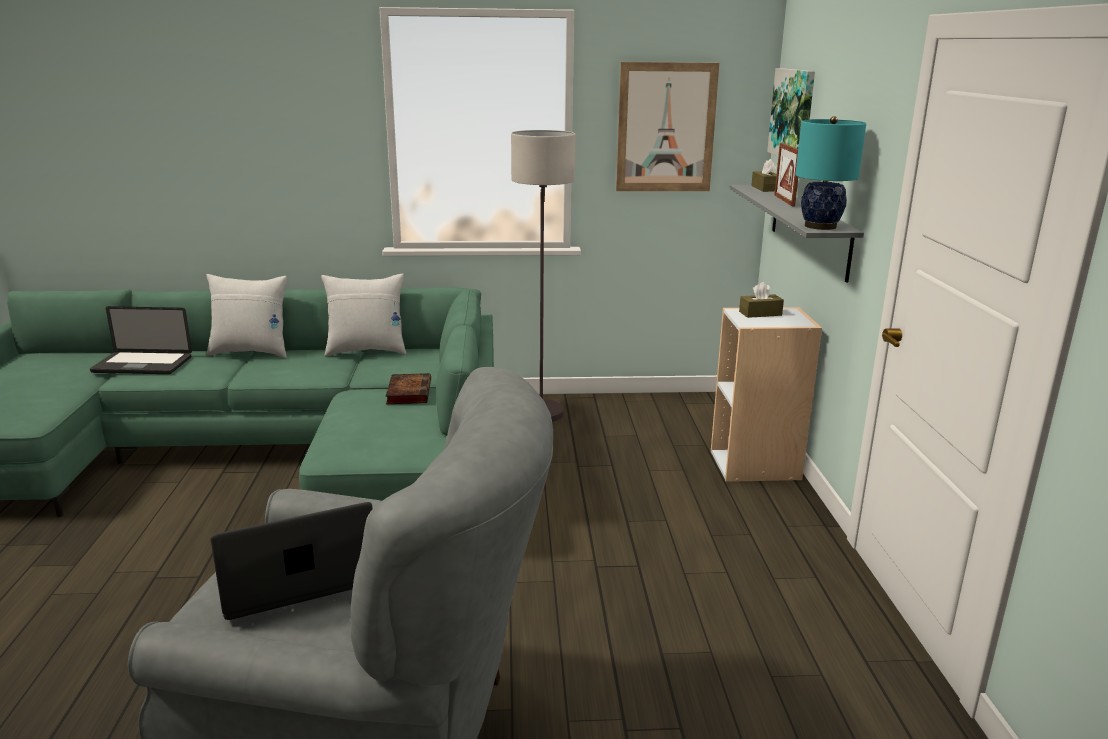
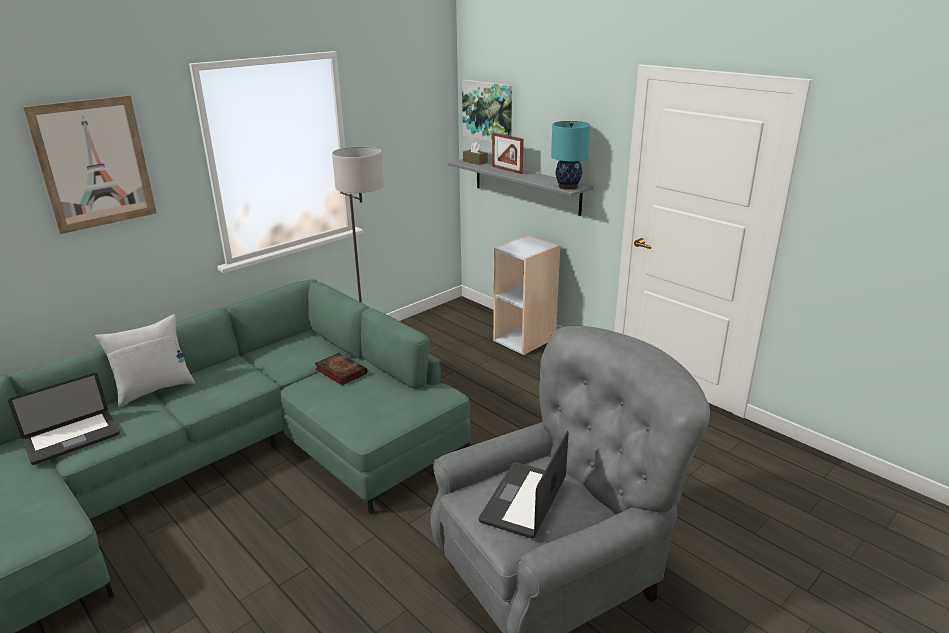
camera: 40 degrees left, 5 degrees up
(366, 351) = (251, 354): grey pillow -> none
(666, 128) = (401, 129): picture -> picture (94, 164)
(760, 313) = (518, 245): brown tissue box -> none

